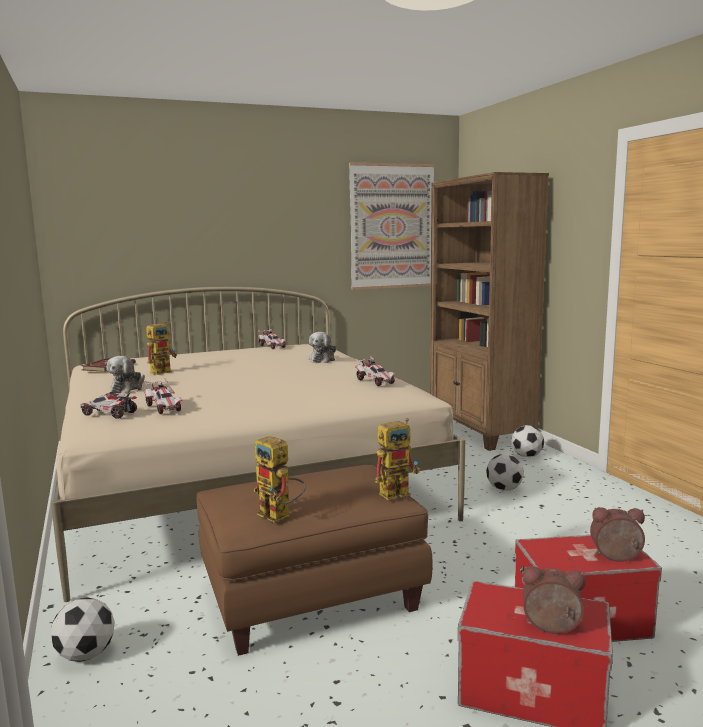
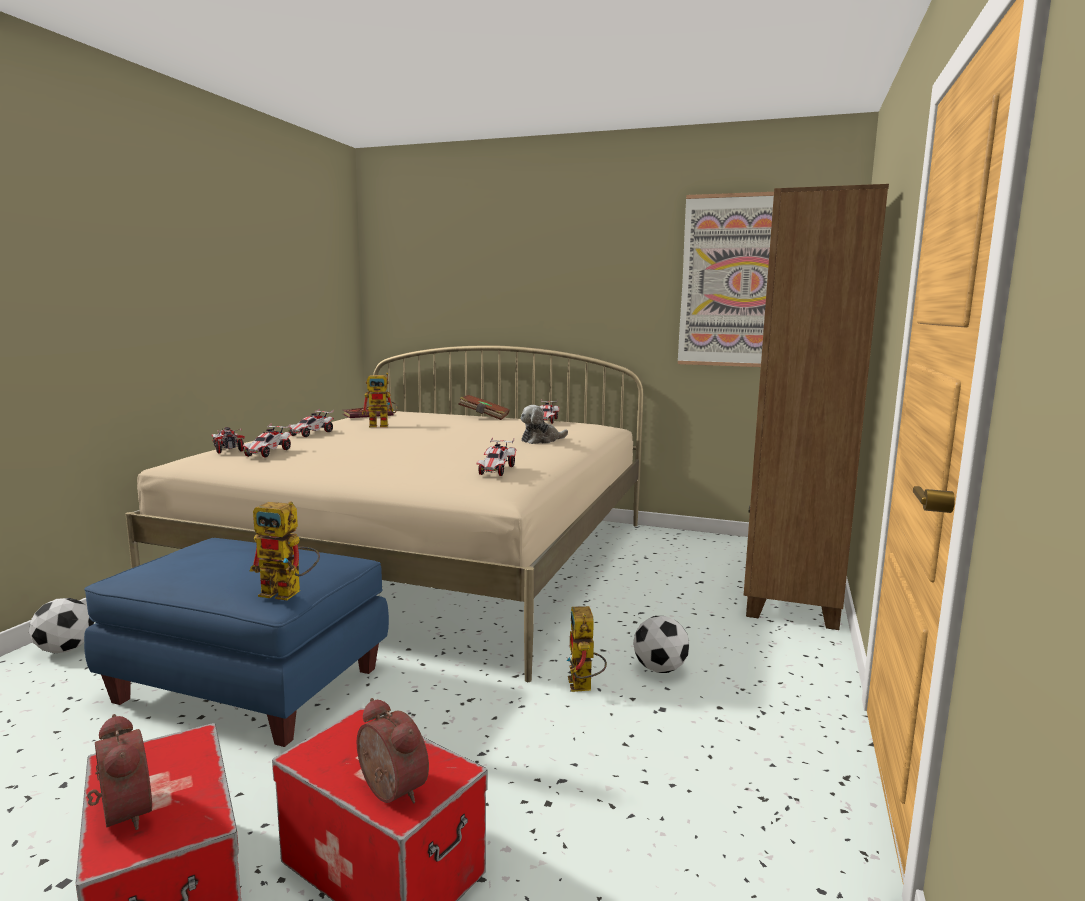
camera: 40 degrees right, 0 degrees up
(128, 389) = (311, 433): plush toy -> toy car
(215, 351) = (484, 417): none -> brown book
(280, 516) = (159, 575): toy robot -> toy robot (583, 687)
(312, 596) = (251, 684): brown ottoman -> blue ottoman
(527, 456) = (786, 642): football -> none

